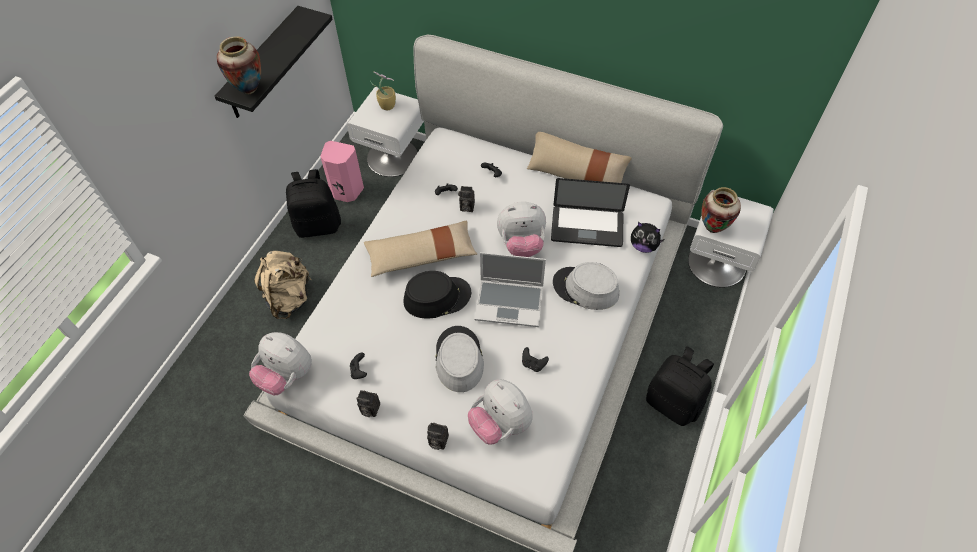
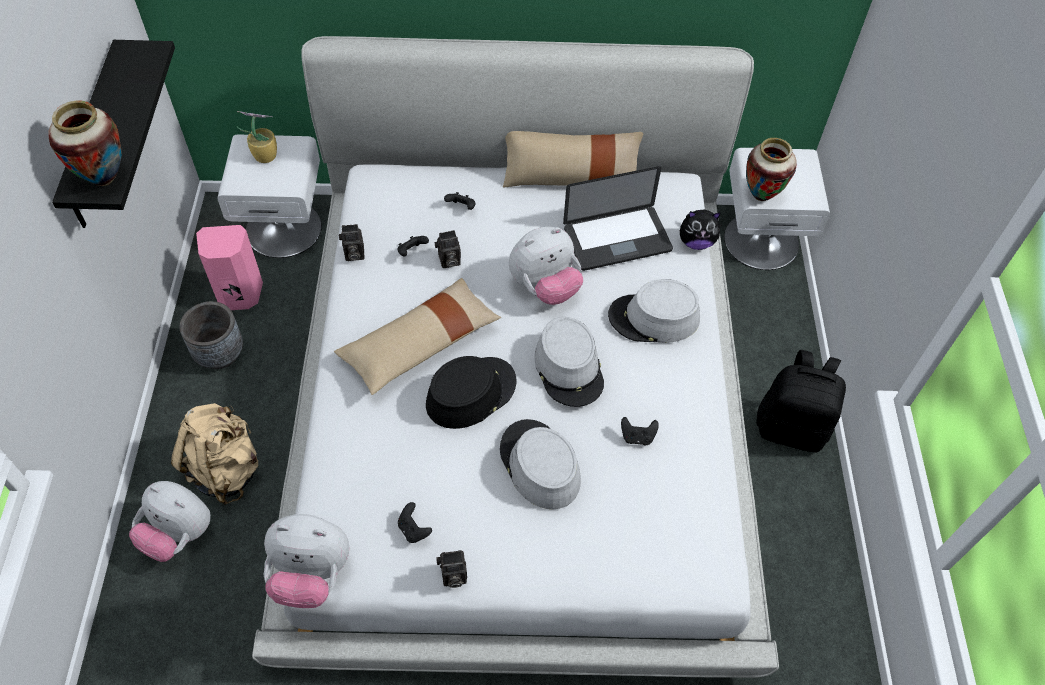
camera: 25 degrees left, 0 degrees up
(318, 225) = (220, 353): black backpack -> grey planter
(437, 441) = (565, 583): camera -> camera (353, 254)
(500, 423) = (634, 529): plush toy -> plush toy (179, 534)
(510, 303) = (569, 368): laptop -> grey hat

